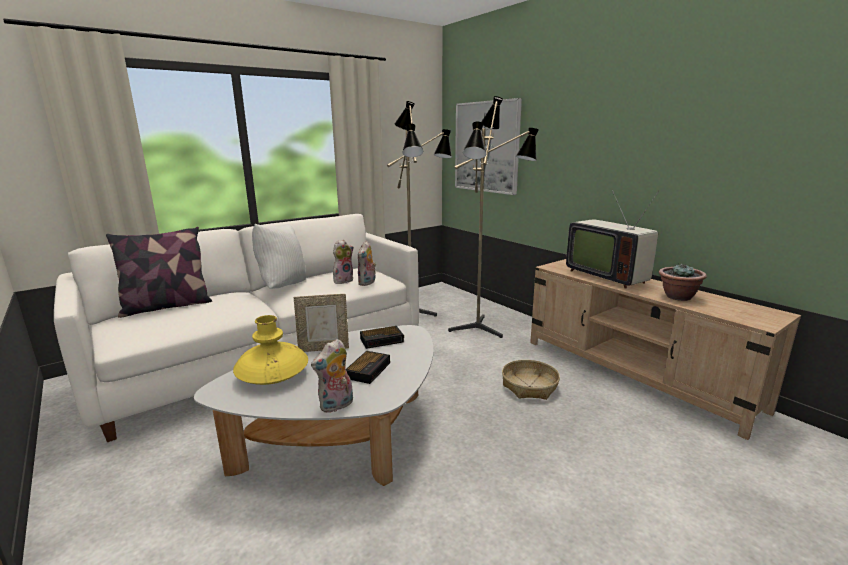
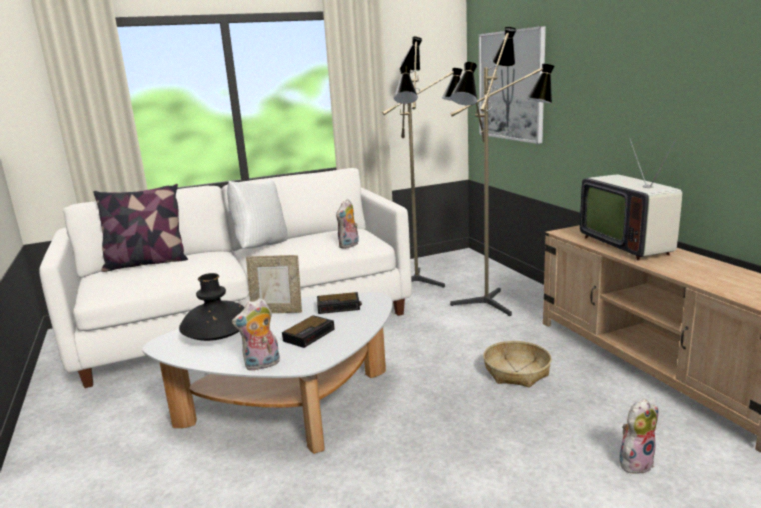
camera: 15 degrees right, 0 degrees up
(273, 376) = (218, 334): yellow vase -> black vase
(343, 280) = (324, 242): plush toy -> plush toy (635, 462)
(678, 297) = (698, 273): potted plant -> none

